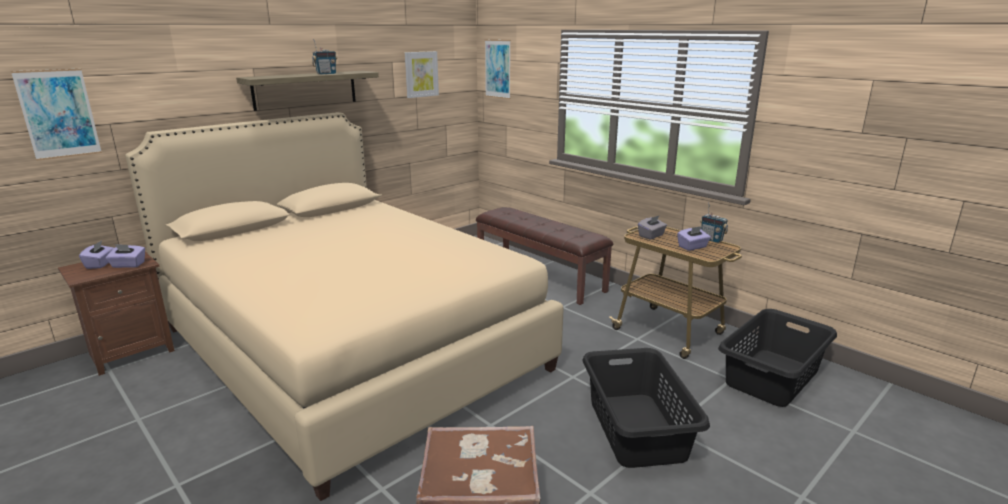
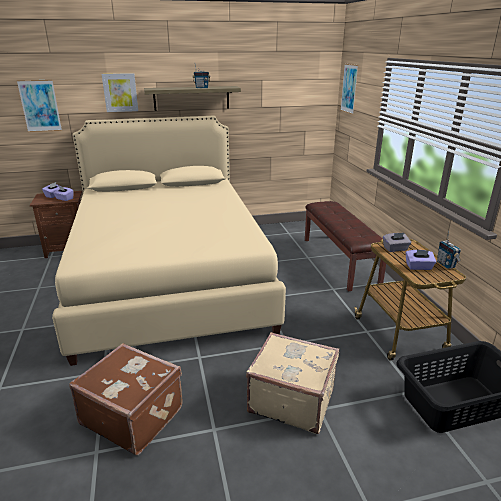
camera: 30 degrees right, 5 degrees up
(421, 74) = (286, 90): picture -> picture (120, 92)
(635, 429) = (291, 399): black laundry basket -> beige suitcase

